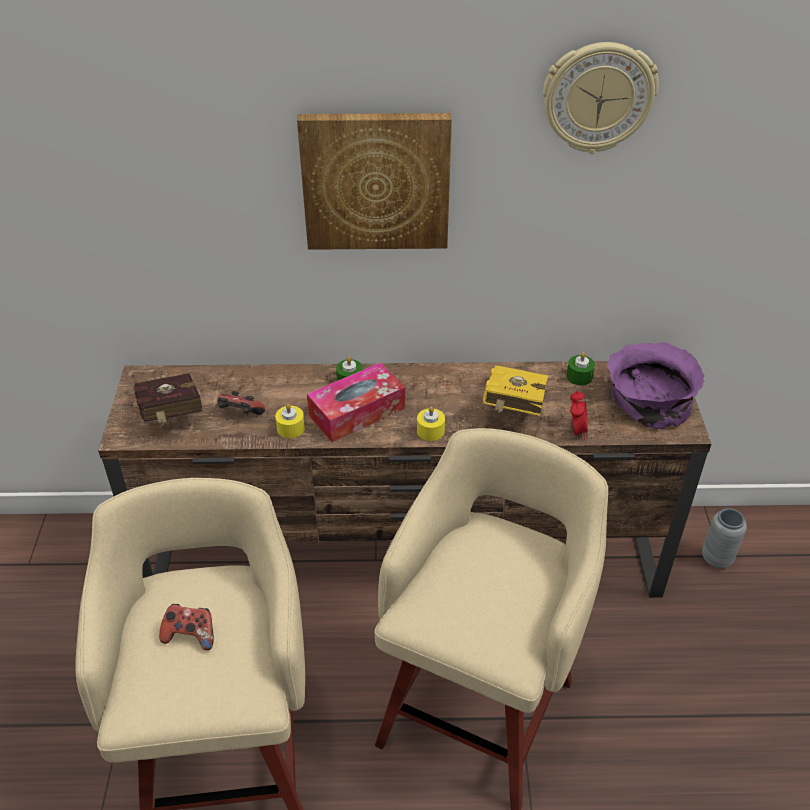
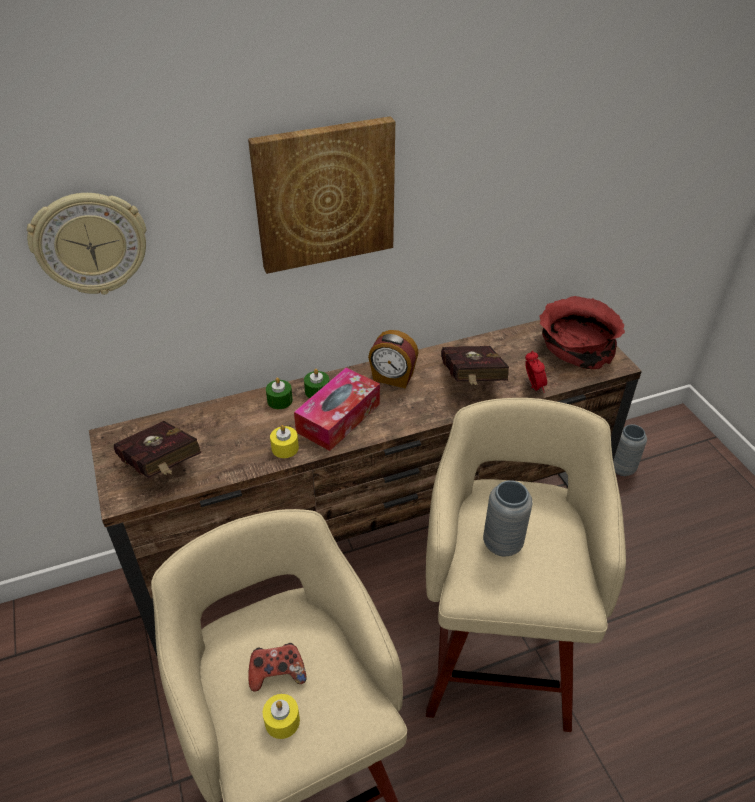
camera: 20 degrees left, 0 degrees up
(240, 415) = (230, 448): game controller -> none
(430, 431) = (412, 418): yellow candle -> yellow candle (282, 721)
(432, 385) = (392, 378): none -> alarm clock
(465, 582) = (502, 544): none -> grey vase
(512, 409) = (471, 381): yellow book -> red book
(579, 376) = (510, 341): green candle -> green candle (280, 400)
(598, 97) = (514, 83): wall clock -> wall clock (90, 243)
(649, 399) = (575, 346): purple bowl -> red bowl

